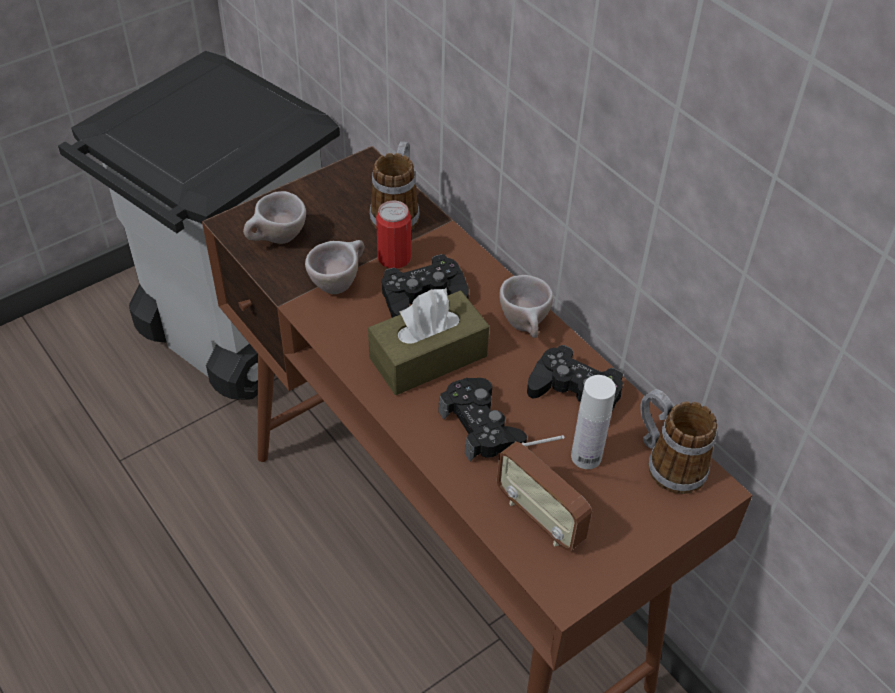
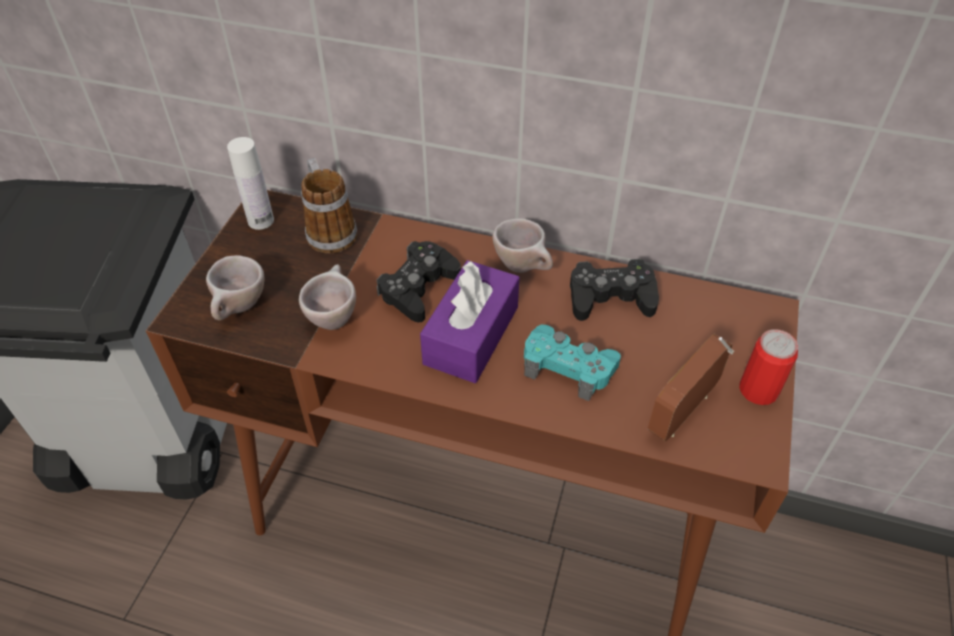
camera: 35 degrees left, 0 degrees up
(394, 258) = (363, 269): can -> can (758, 390)
(428, 357) = (471, 335): brown tissue box -> purple tissue box
(481, 427) = (568, 367): black game controller -> turquoise game controller
(540, 517) = (683, 411): radio -> radio turned 120 degrees clockwise
(586, 456) = (667, 341): white bottle -> white bottle (261, 221)
(667, 462) = (724, 311): mug -> none

